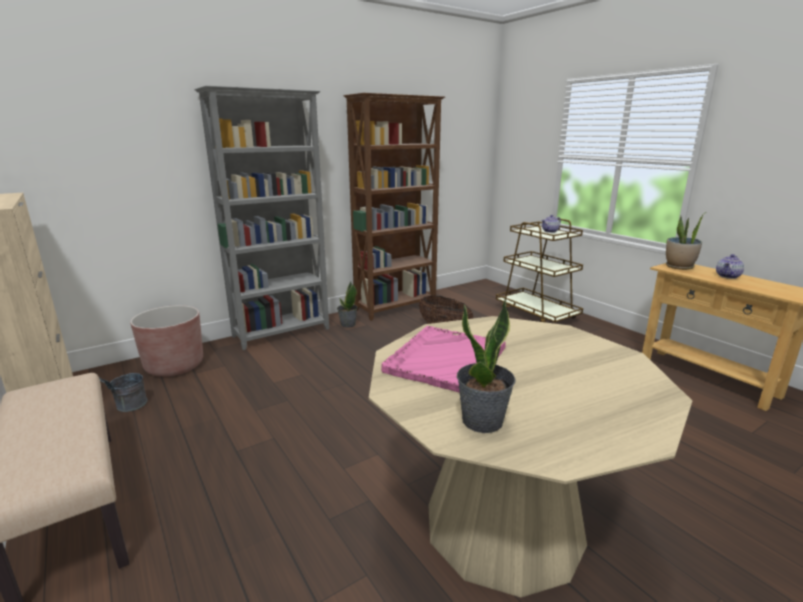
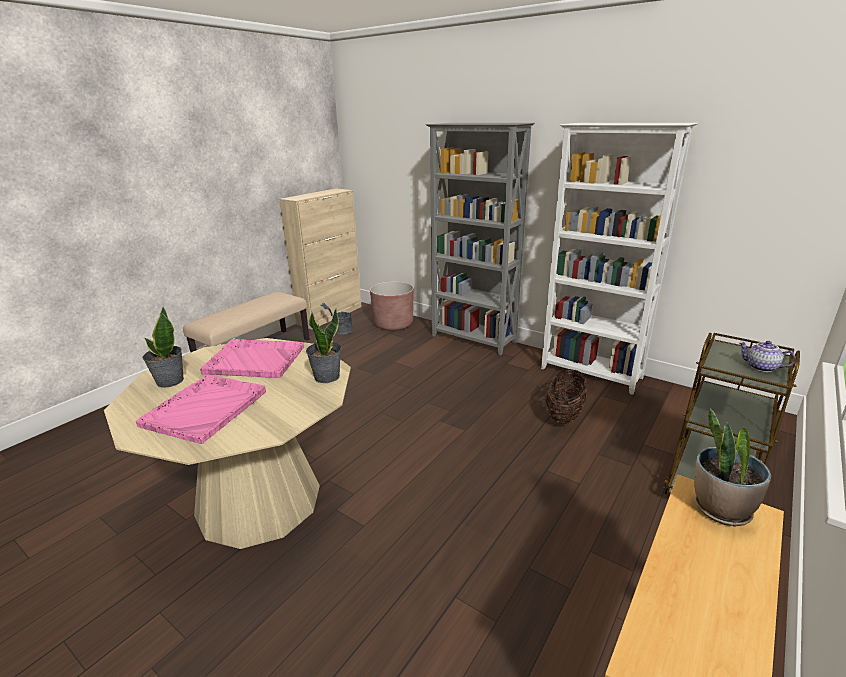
camera: 70 degrees right, 5 degrees up
(348, 324) = (519, 360): potted plant -> potted plant (326, 376)
(396, 307) = (591, 374): brown bookcase -> white bookcase
(571, 391) = (206, 408): none -> pink tray
(728, 276) = (721, 575): teapot -> none

